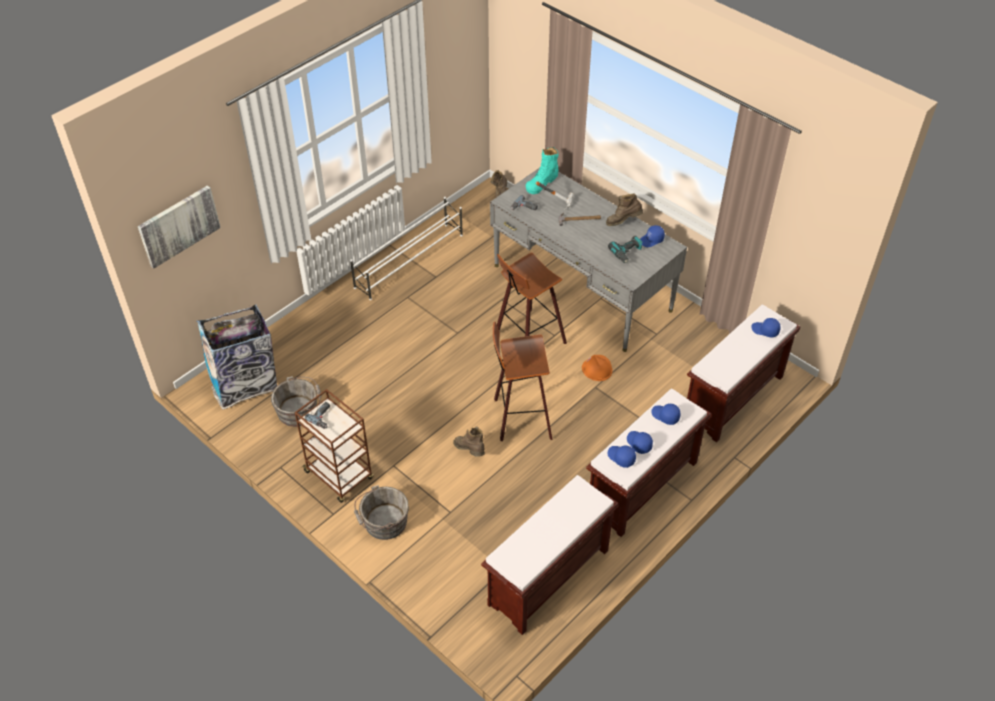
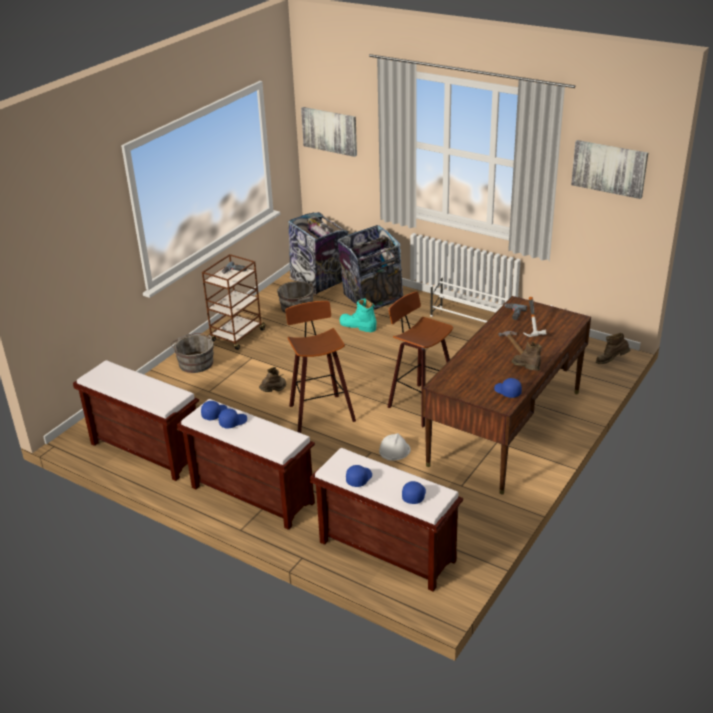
camera: 80 degrees right, 15 degrees down
(310, 341) = (372, 299): none -> trash can
(451, 47) = (609, 168): none -> picture
(542, 182) = (559, 318): turquoise boot -> turquoise boot (357, 326)
(581, 288) = (505, 427): grey desk -> brown desk
(597, 369) = (394, 450): orange hard hat -> white hard hat
(627, 253) = (478, 378): power drill -> none
(665, 416) = (270, 434): blue cap -> blue cap (358, 478)

